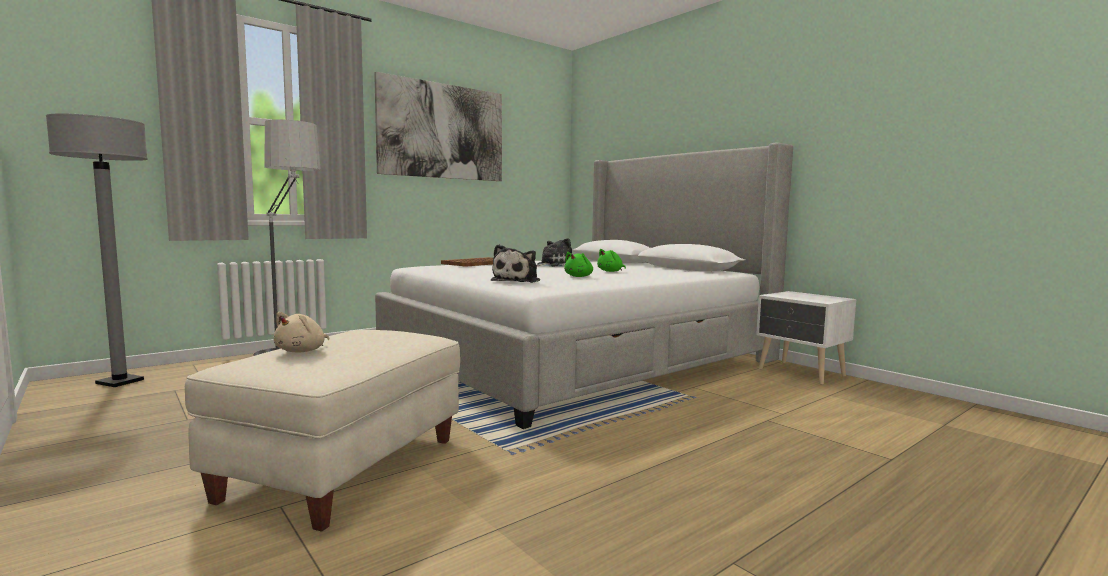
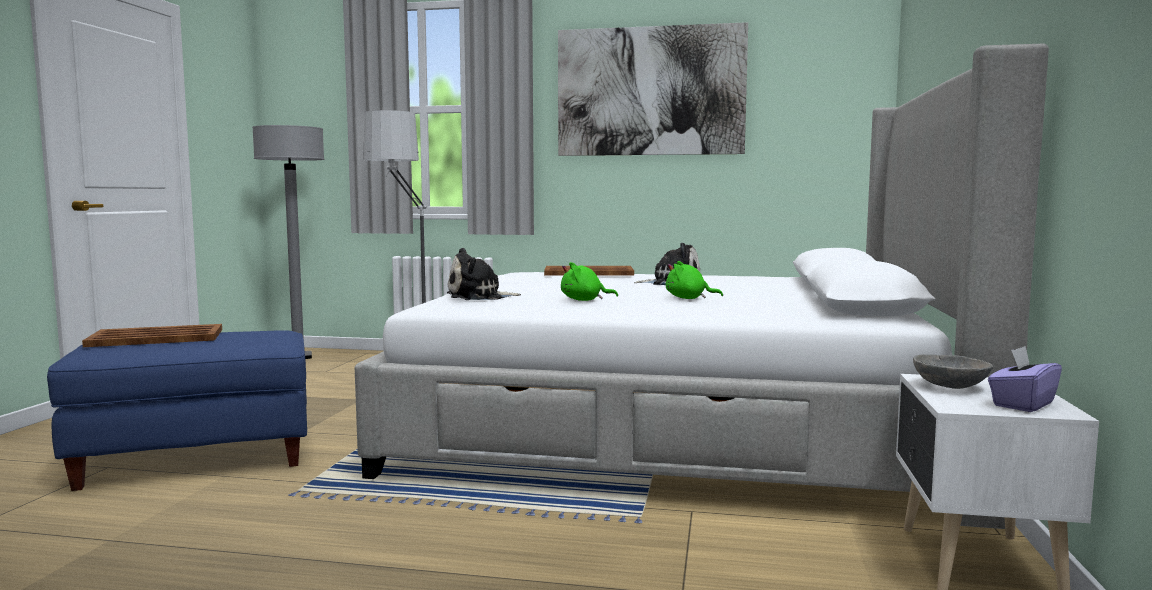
camera: 50 degrees right, 0 degrees up
(303, 351) = (158, 338): beige plush toy -> brown tray
(342, 467) = (197, 457): beige ottoman -> blue ottoman
(791, 296) = (949, 387): none -> grey bowl
(827, 298) = (1022, 404): none -> purple tissue box

